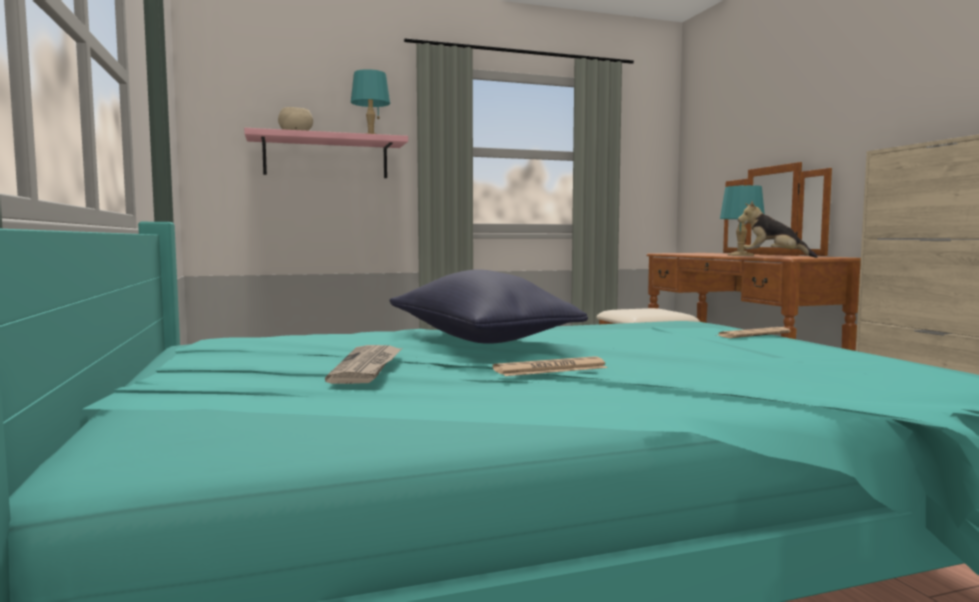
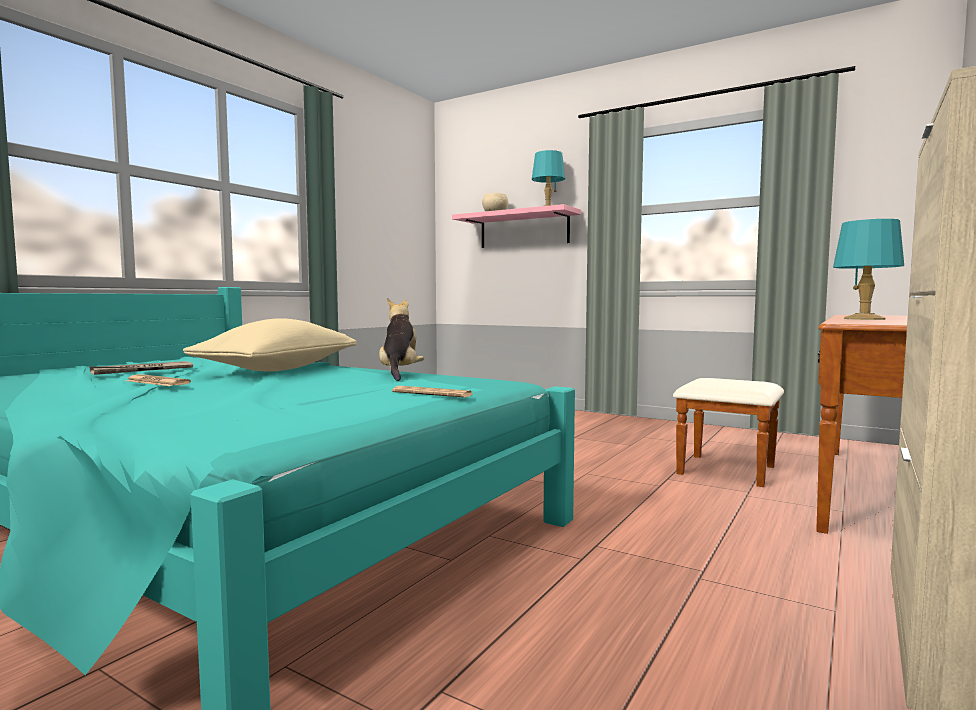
camera: 50 degrees right, 0 degrees up
(478, 340) = (278, 369): blue pillow -> beige pillow
(773, 257) = (842, 321): plush toy -> plush toy (400, 373)

